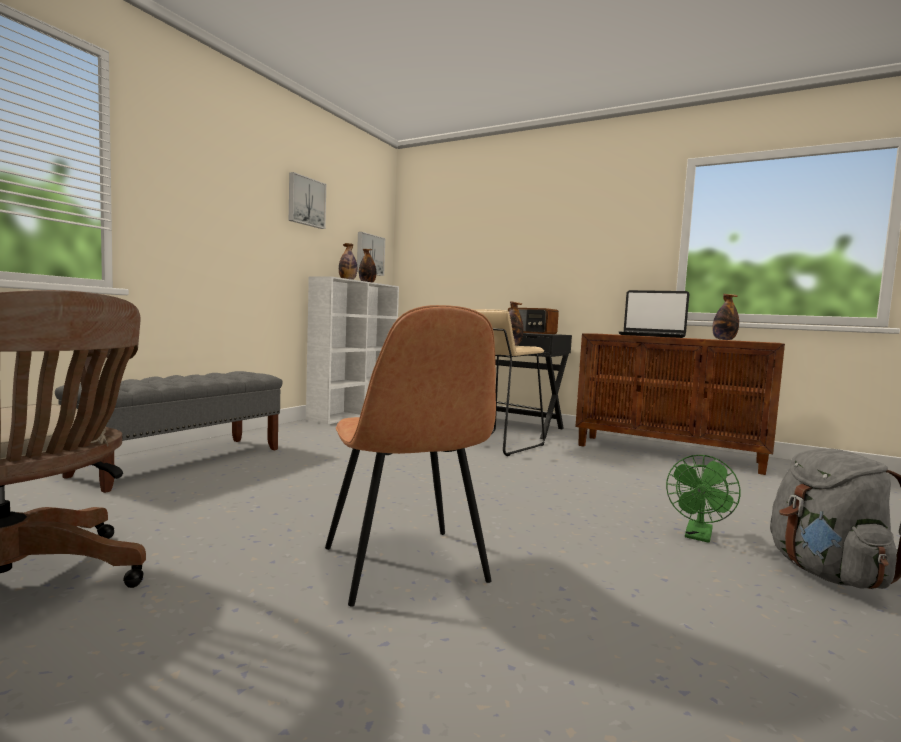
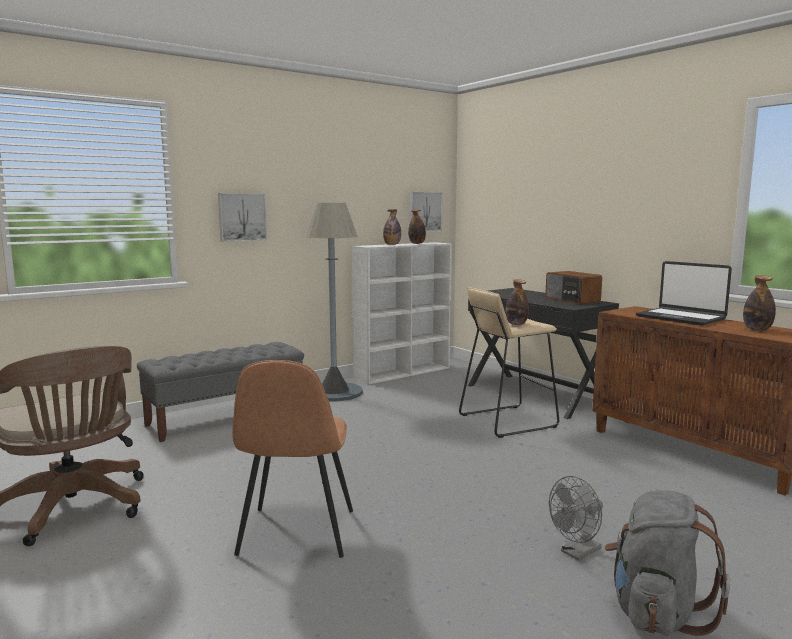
camera: 25 degrees right, 5 degrees up
(297, 432) = (334, 392): none -> grey floor lamp
(305, 201) = (348, 176): picture -> picture (241, 217)
(698, 536) = (577, 553): green fan -> grey fan

